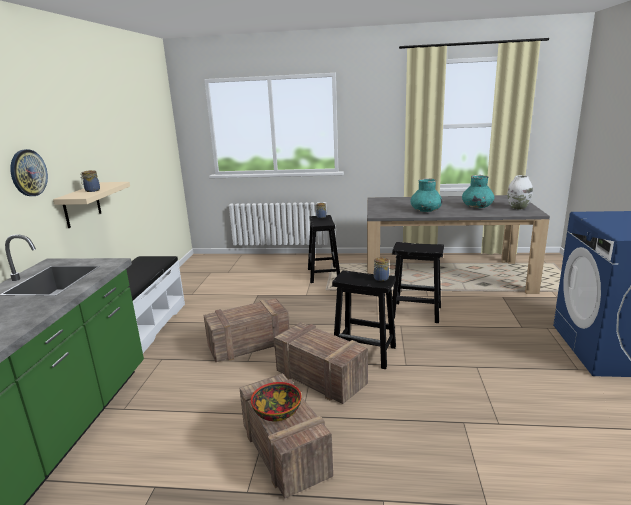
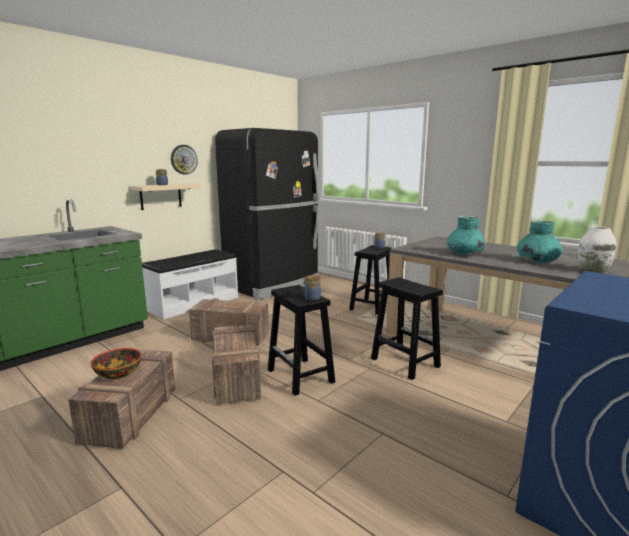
camera: 35 degrees right, 5 degrees down
(28, 173) = (109, 162): wall clock -> wall clock (183, 159)
(200, 279) = (274, 284): none -> black fridge

